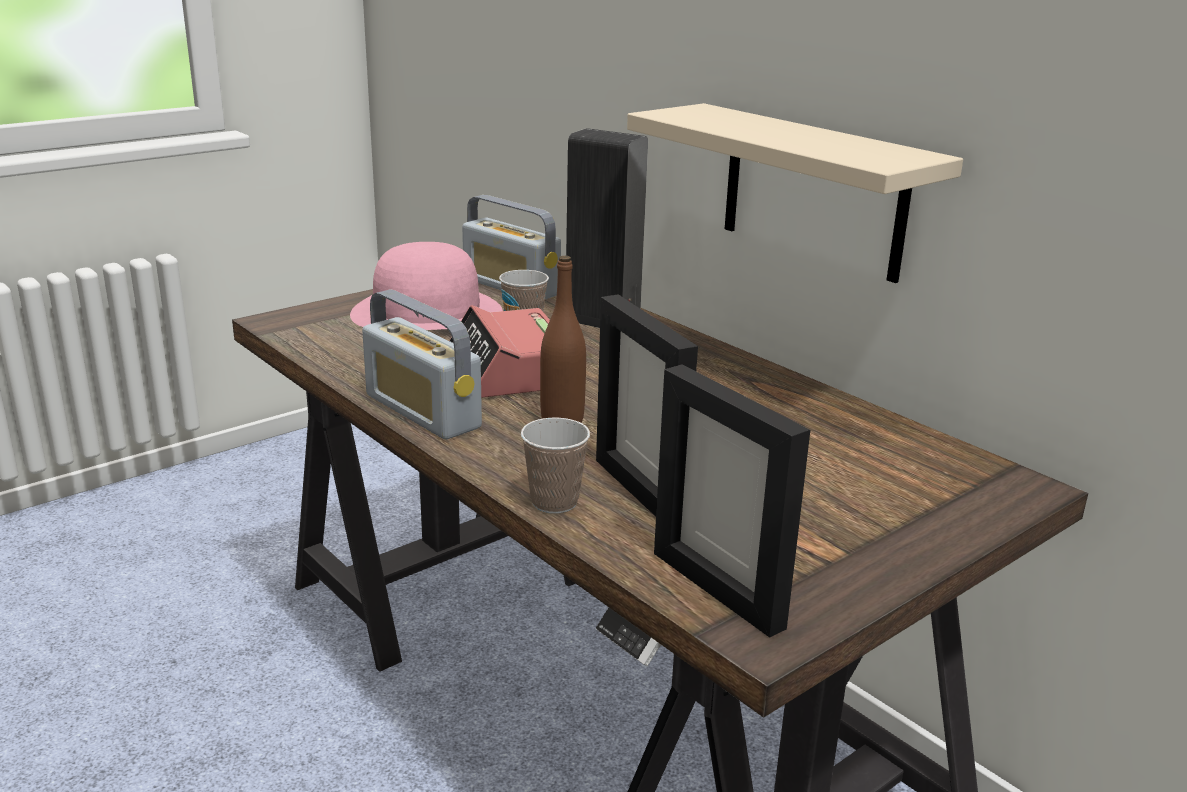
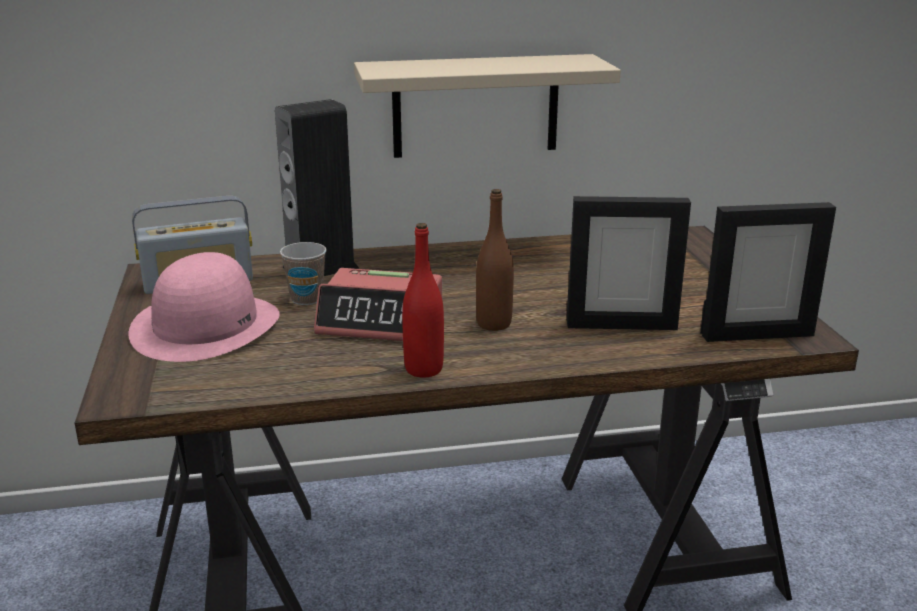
camera: 60 degrees left, 0 degrees up
(422, 411) = (424, 369): radio -> red bottle
(554, 502) = (618, 355): cup -> none

